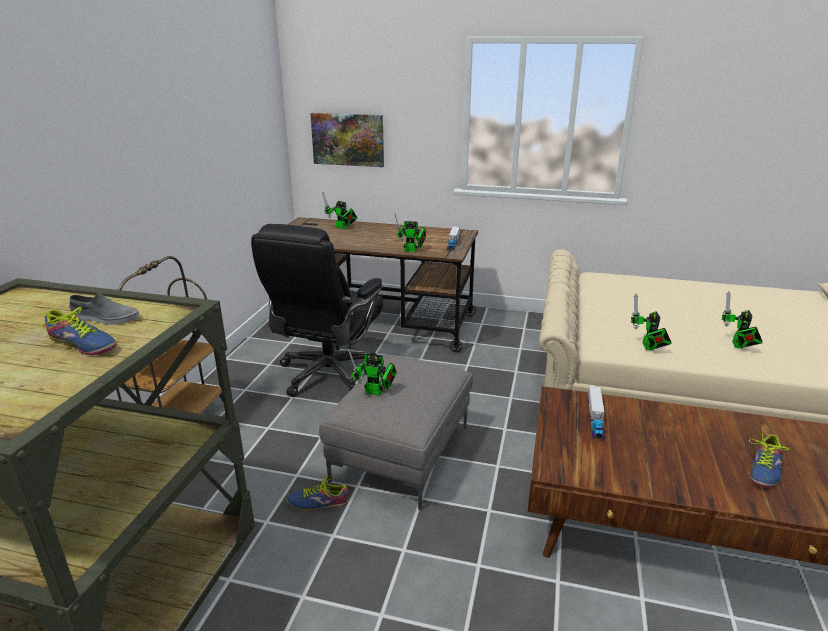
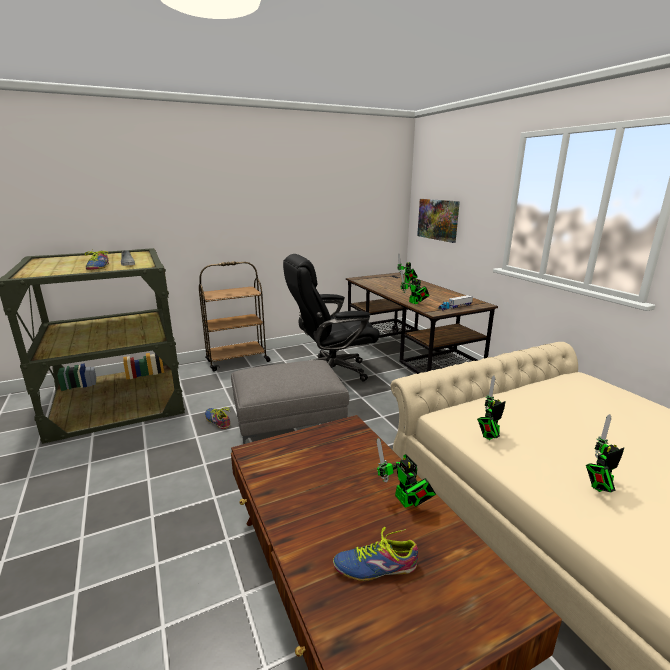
camera: 50 degrees right, 5 degrees down
(376, 392) = (267, 369): toy robot -> toy robot (405, 502)
(595, 418) = (341, 449): toy truck -> none

